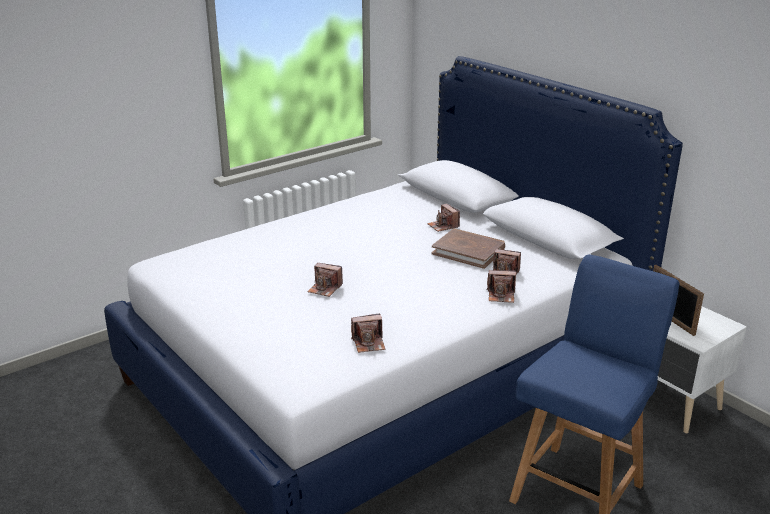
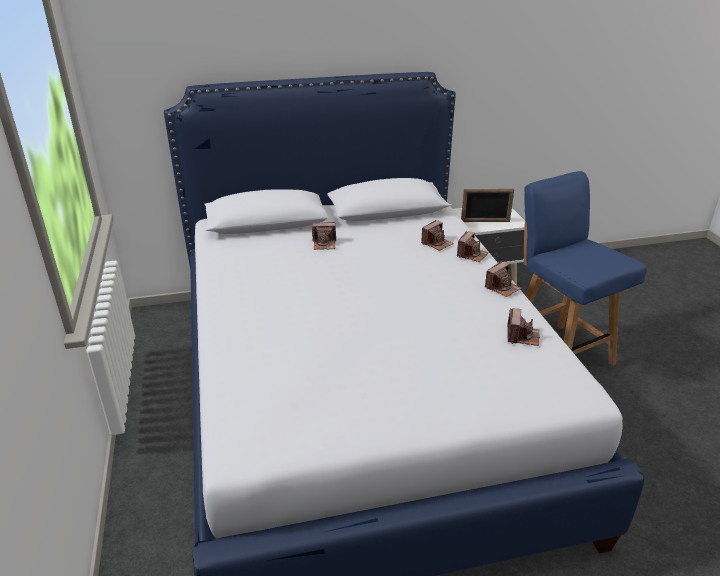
camera: 65 degrees left, 5 degrees up
(325, 289) = (403, 336): camera -> camera (502, 288)
(468, 251) = (384, 246): brown book -> none

